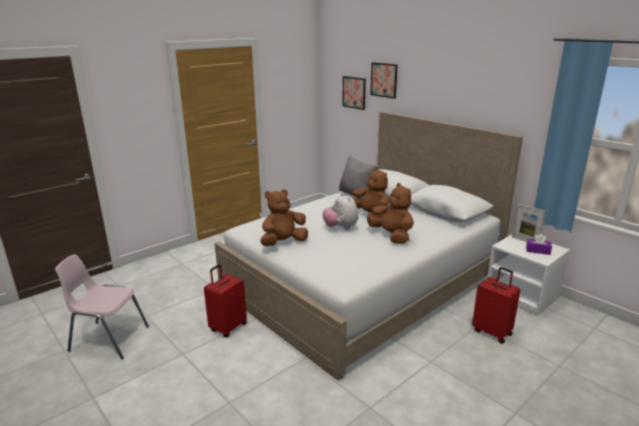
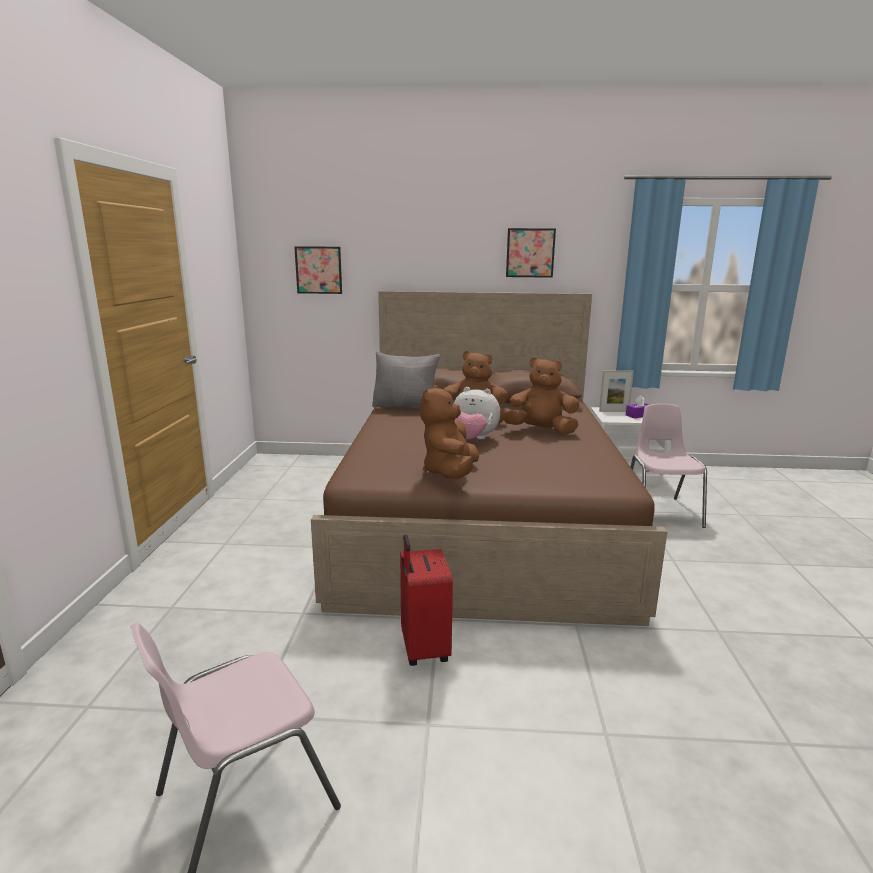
camera: 45 degrees left, 5 degrees down
(364, 282) = (481, 518): white bed -> brown bed
(384, 80) = (375, 246): picture -> picture (530, 253)
(492, 332) = (660, 512): red suitcase -> pink chair

